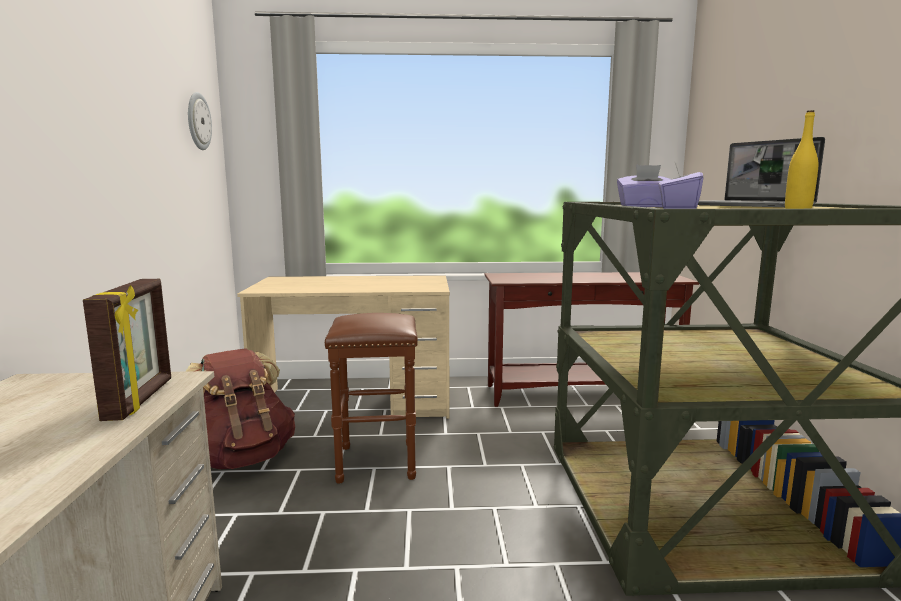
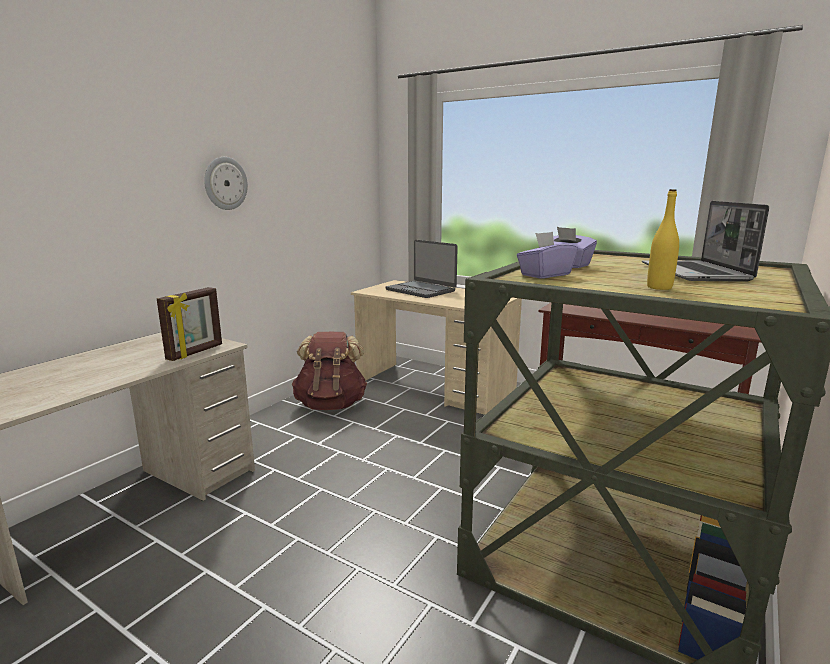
camera: 35 degrees right, 5 degrees up
(198, 121) = (349, 165): wall clock -> wall clock (225, 183)
(327, 282) = (421, 290): none -> laptop
(375, 463) = (400, 432): brown stool -> none

